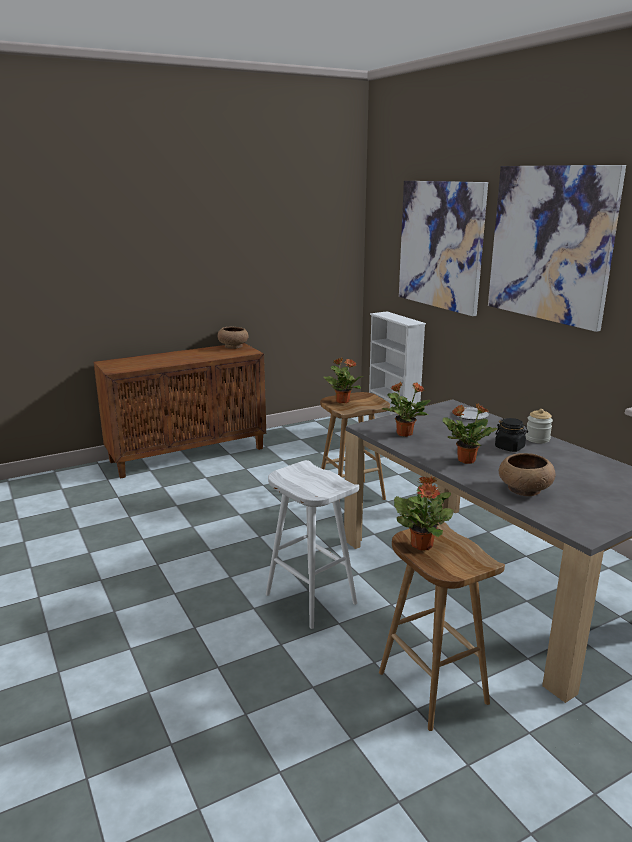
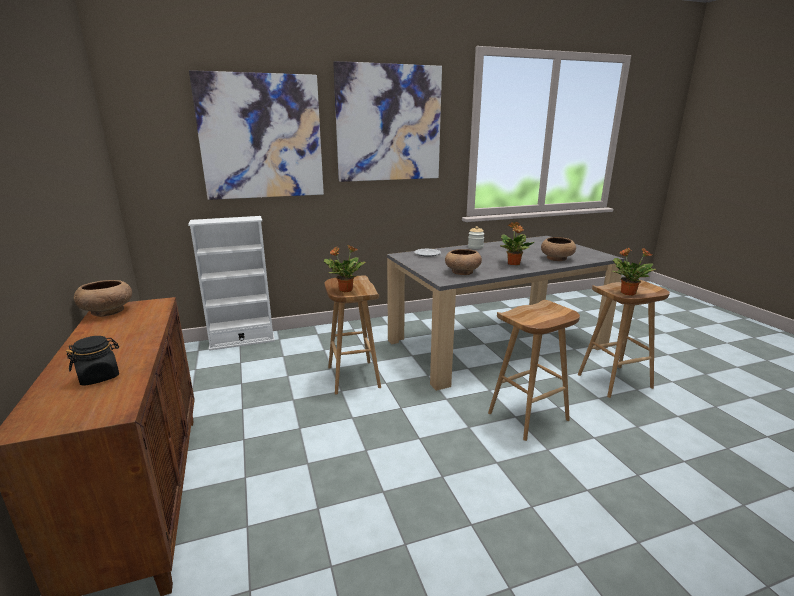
camera: 80 degrees left, 0 degrees up
(309, 598) = (528, 417): white stool -> brown stool
(404, 433) = (462, 272): potted plant -> brown bowl
(509, 447) = (490, 253): black jar -> black jar (99, 377)

